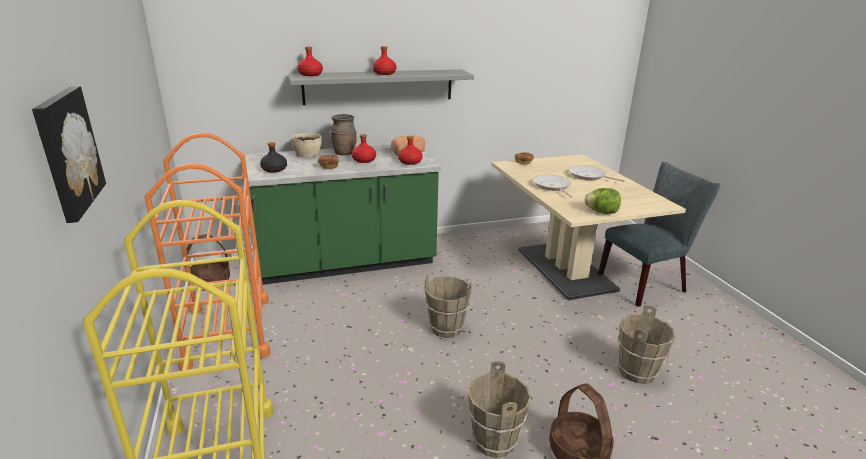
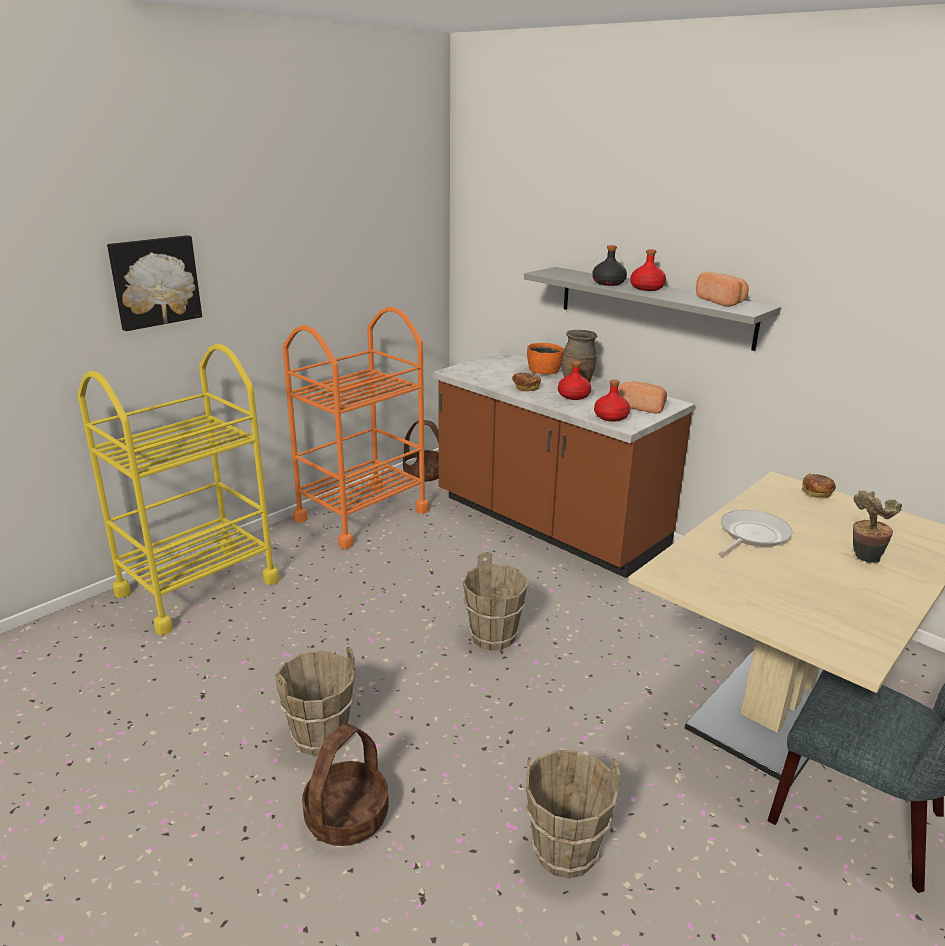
camera: 60 degrees right, 0 degrees up
(274, 169) = (478, 372): black bottle -> black bottle (608, 283)
(307, 154) = (544, 370): beige bowl -> orange bowl
(310, 74) = (566, 272): red bottle -> none
(347, 262) = (548, 523): green counter -> brown counter
(437, 72) = (722, 302): none -> bread
(589, 176) = (863, 558): frying pan -> potted plant
(602, 212) = (710, 595): lettuce -> none

